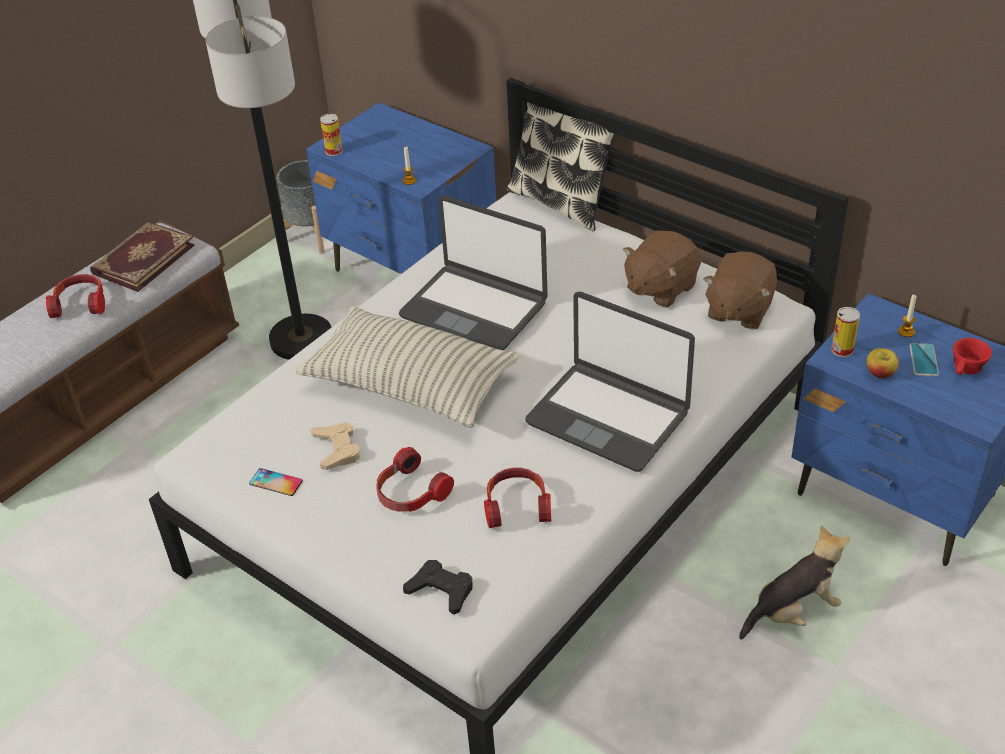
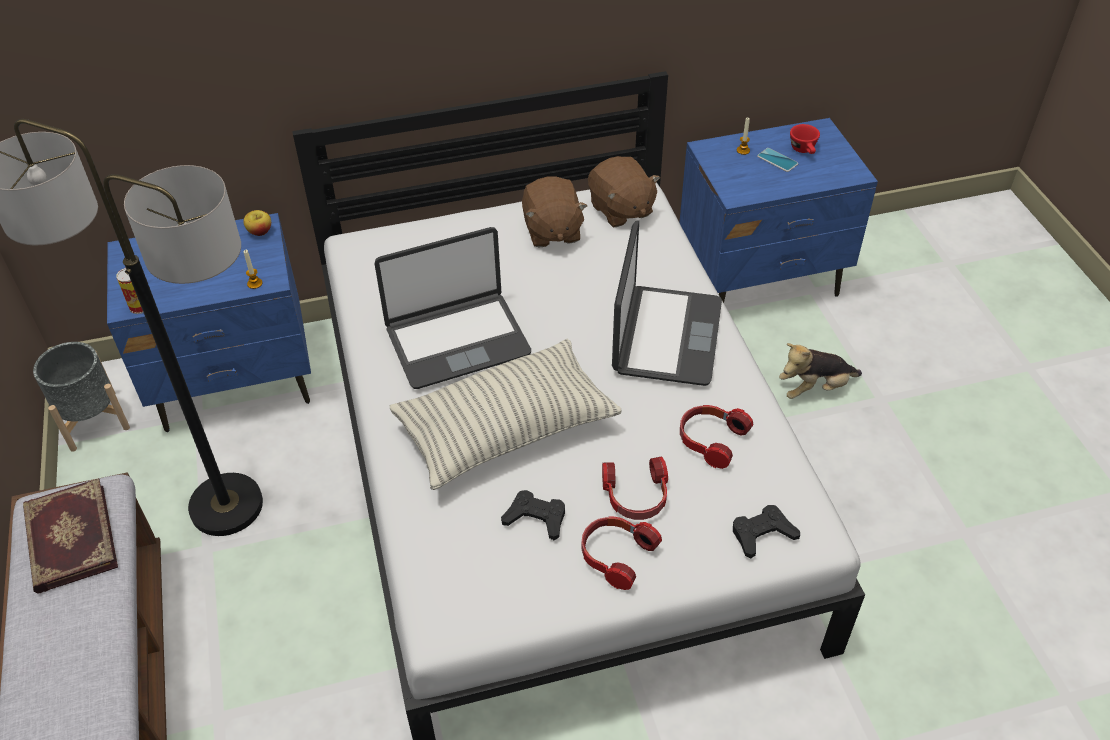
camera: 55 degrees left, 5 degrees up
(80, 303) = (73, 626): headphones -> headphones (615, 555)
(276, 482) = (535, 582): phone -> none
(337, 449) = (536, 518): beige game controller -> black game controller
(562, 202) = (384, 222): pillow -> none
(608, 417) = (665, 336): laptop -> laptop turned 60 degrees counterclockwise
(793, 611) = (815, 388): plush toy -> plush toy turned 120 degrees counterclockwise
(842, 350) = (731, 186): can -> none
(880, 373) = (771, 184): apple -> apple (260, 232)

